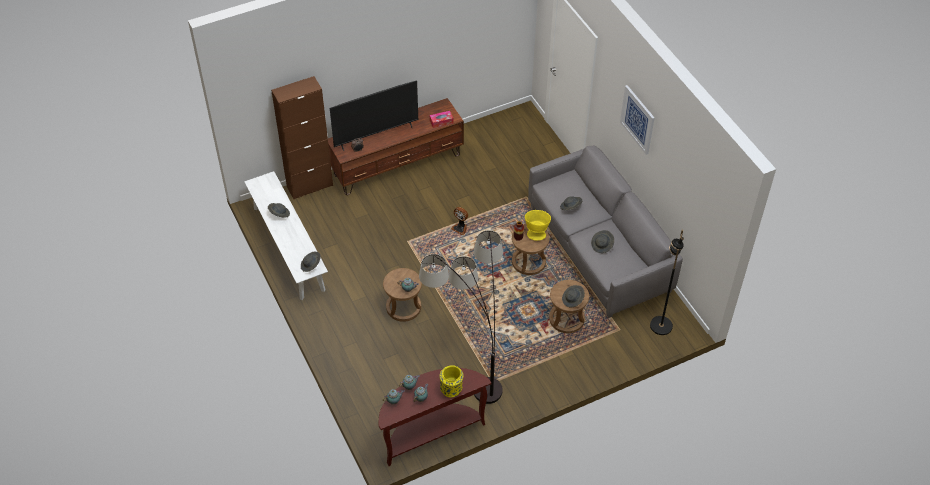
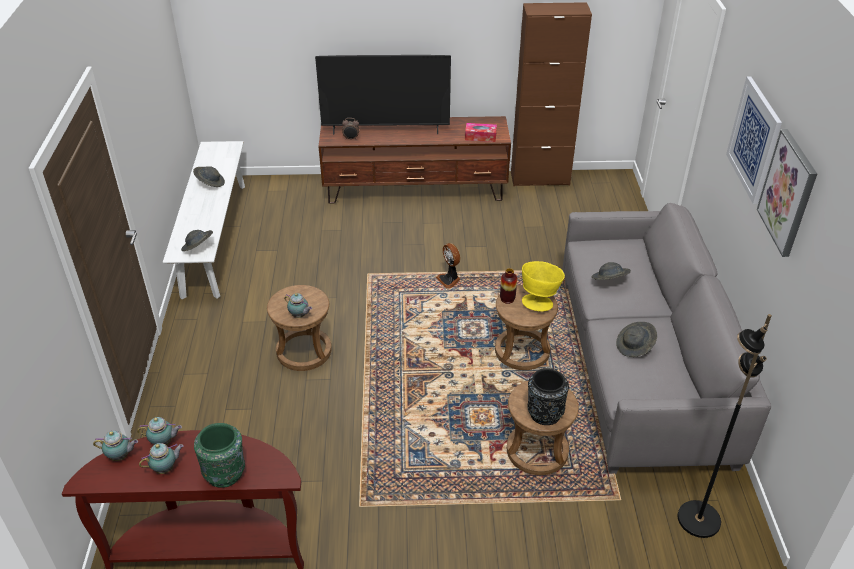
camera: 25 degrees right, 10 degrees down
(310, 186) = (293, 183): brown cabinet -> brown cabinet (540, 178)
(451, 389) = (225, 473): yellow vase -> green vase
(469, 365) = (342, 464): floor lamp -> none
(572, 300) = (544, 413): grey hat -> black vase
(667, 153) = (788, 192): none -> picture

